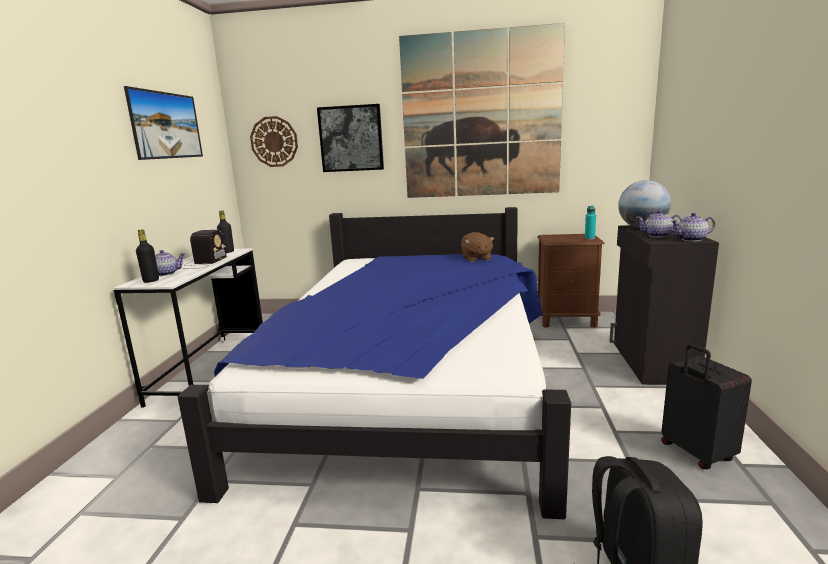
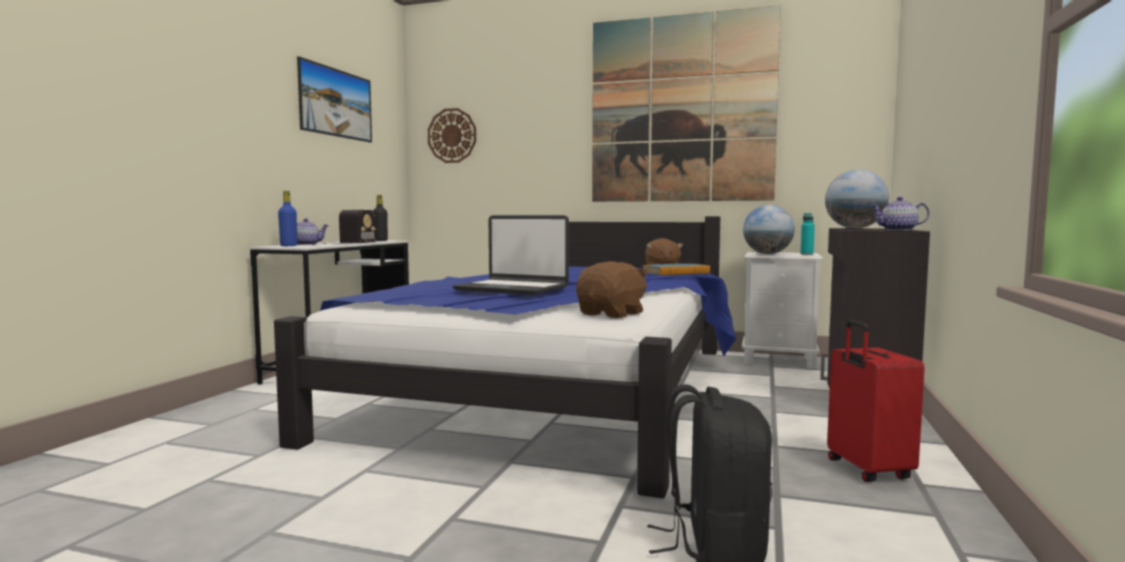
camera: 10 degrees right, 10 degrees down
(151, 281) = (288, 246): black bottle -> blue bottle
(351, 138) = (534, 133): picture -> none
(387, 322) = (512, 289): none -> laptop
(497, 268) = (676, 272): none -> book
(497, 356) = (612, 314): none -> brown plush toy
(559, 240) = (767, 254): none -> globe
(567, 320) = (779, 361): brown nightstand -> white nightstand
(657, 236) = (861, 229): teapot -> none
(695, 453) = (866, 470): black suitcase -> red suitcase

